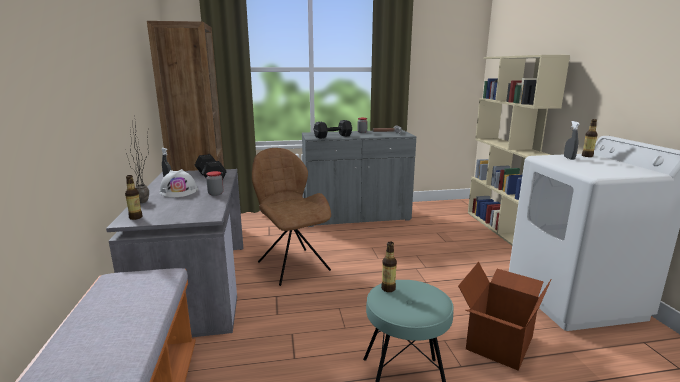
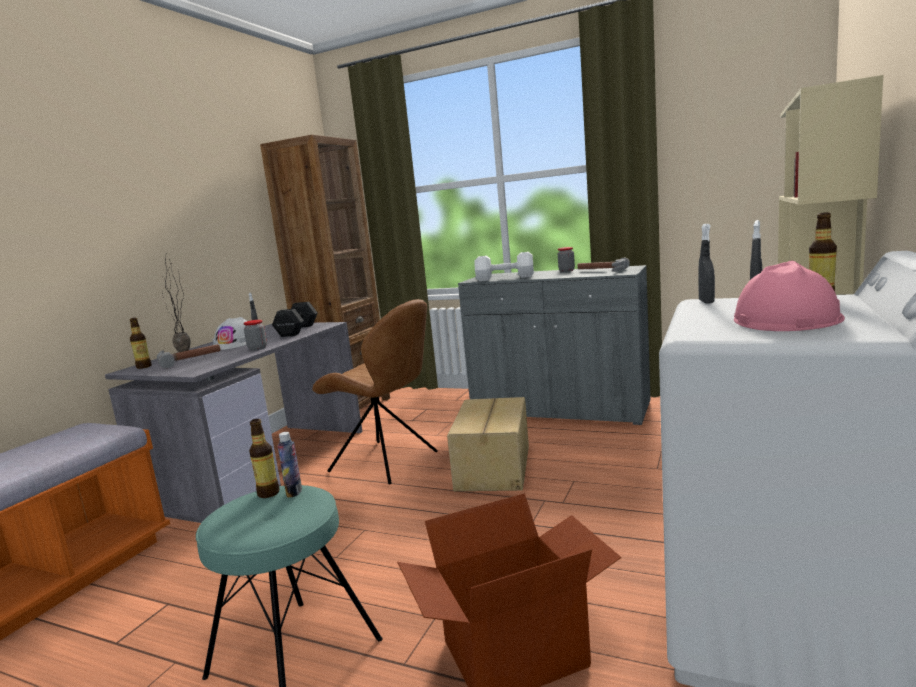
camera: 35 degrees right, 5 degrees down
(169, 207) = (189, 359): none -> hammer
(292, 265) = (387, 462): brown chair -> brown chair turned 120 degrees clockwise
(332, 136) = (503, 278): black dumbbell -> white dumbbell
(365, 255) = (495, 467): none -> cardboard box
(402, 284) = (294, 492): none -> bottle
(545, 157) = (706, 302): none -> grey spray bottle
(606, 167) = (786, 320): none -> pink hard hat

